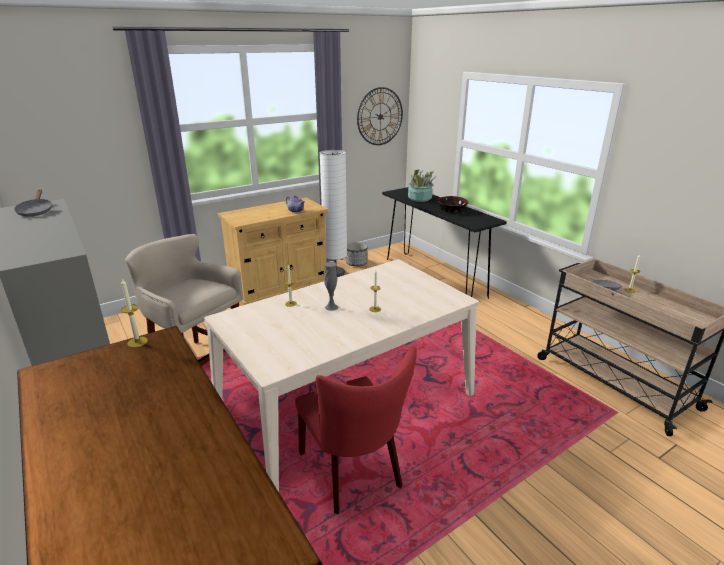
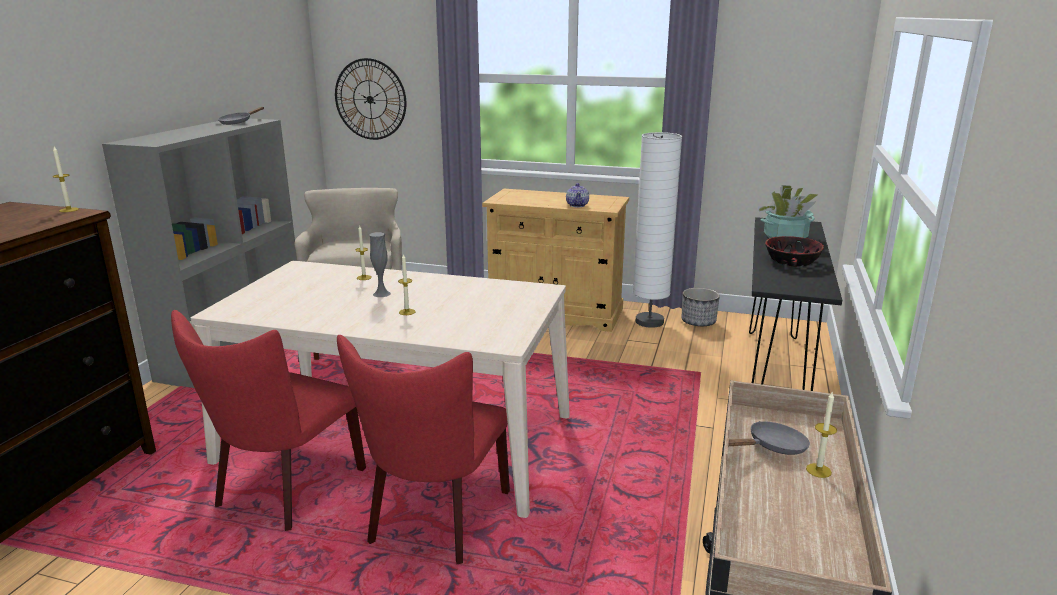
camera: 50 degrees right, 5 degrees down
(380, 116) = (798, 96): wall clock -> wall clock (370, 99)
(448, 425) = (435, 522): none -> red chair

